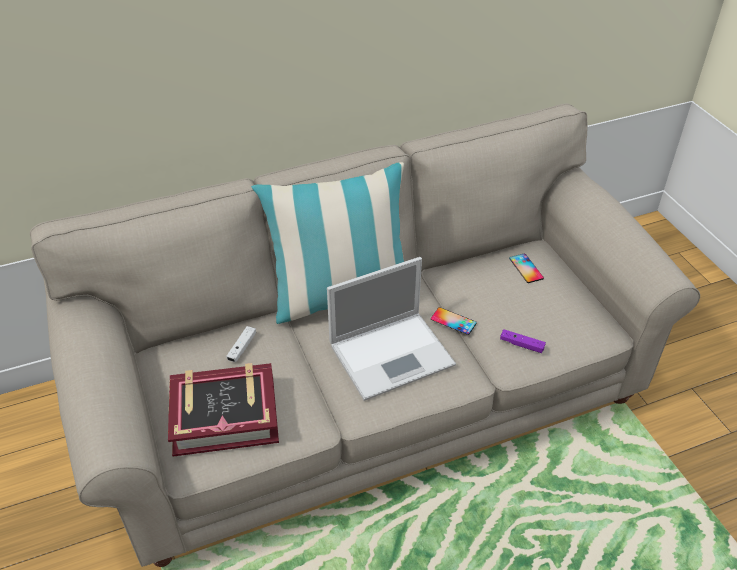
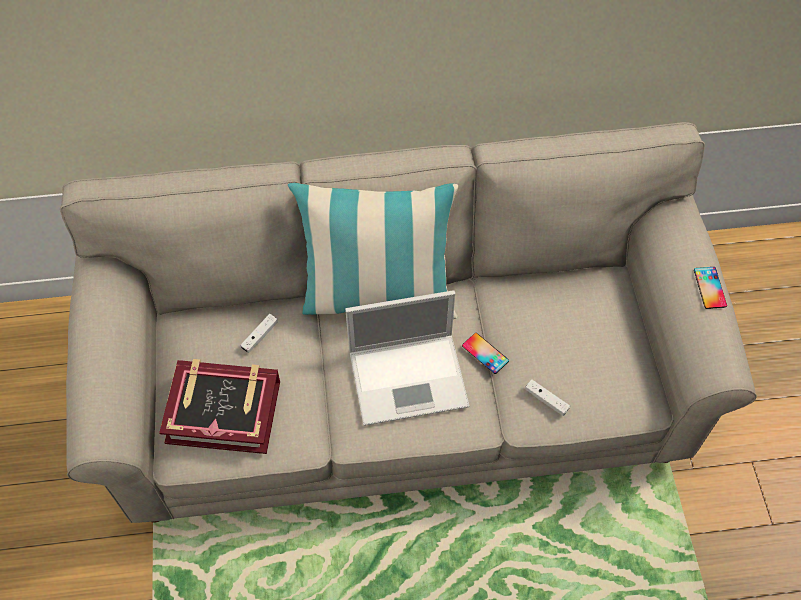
camera: 15 degrees right, 15 degrees up
(521, 345) = (546, 400): purple game controller -> white game controller
(526, 268) = (588, 304): phone -> phone (710, 288)

